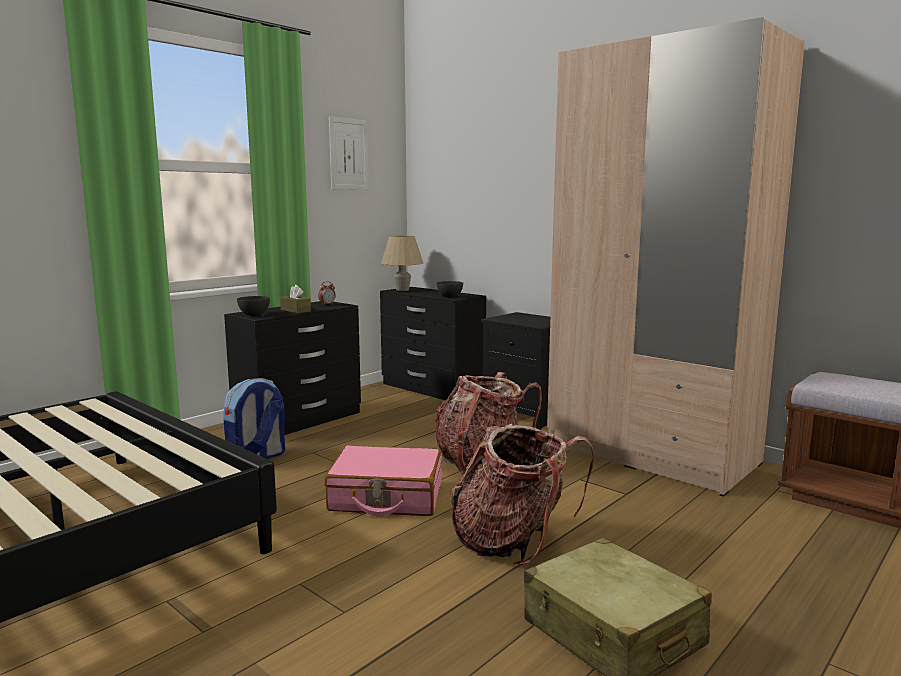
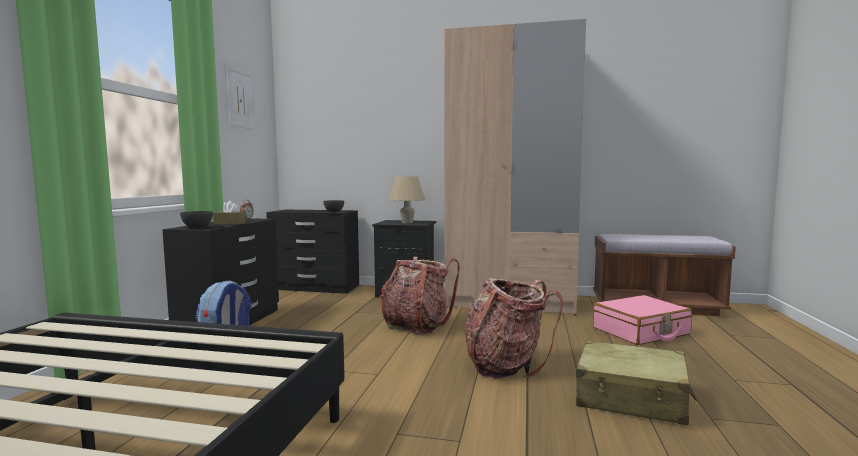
camera: 30 degrees left, 5 degrees down
(386, 497) = (380, 359): pink suitcase -> pink suitcase (641, 331)
(402, 290) = (284, 211): beige table lamp -> beige table lamp (407, 222)

